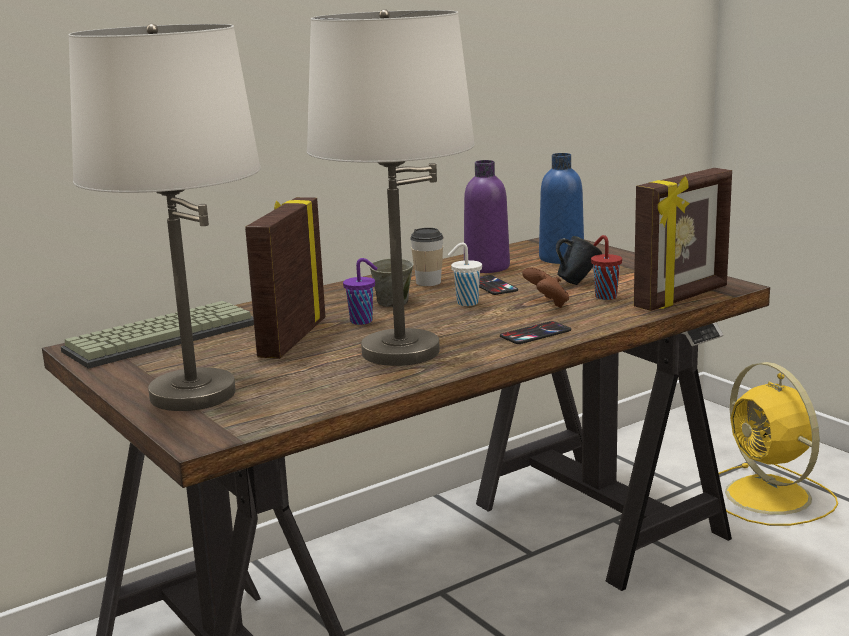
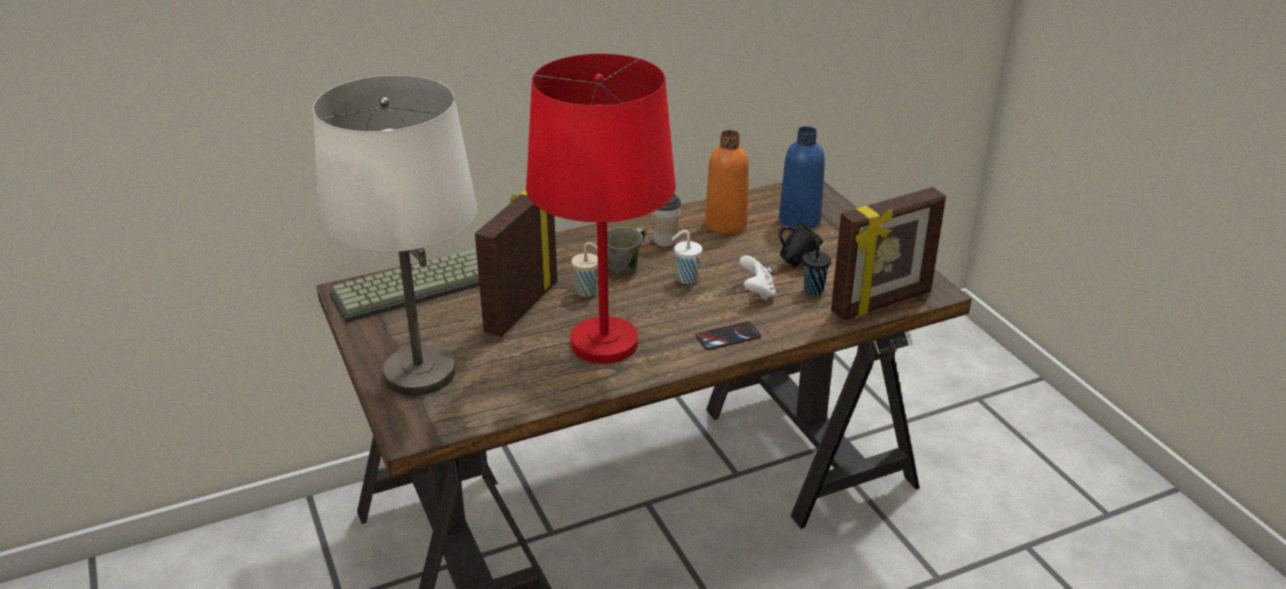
camera: 10 degrees right, 15 degrees up
(363, 321) = (588, 292): purple cup -> beige cup
(401, 352) = (604, 344): white table lamp -> red table lamp
(486, 267) = (726, 224): purple bottle -> orange bottle
(492, 286) = (719, 255): phone -> none
(547, 304) = (756, 292): brown game controller -> white game controller
(605, 297) = (813, 289): red cup -> black cup
(770, 497) = (975, 445): yellow fan -> none

